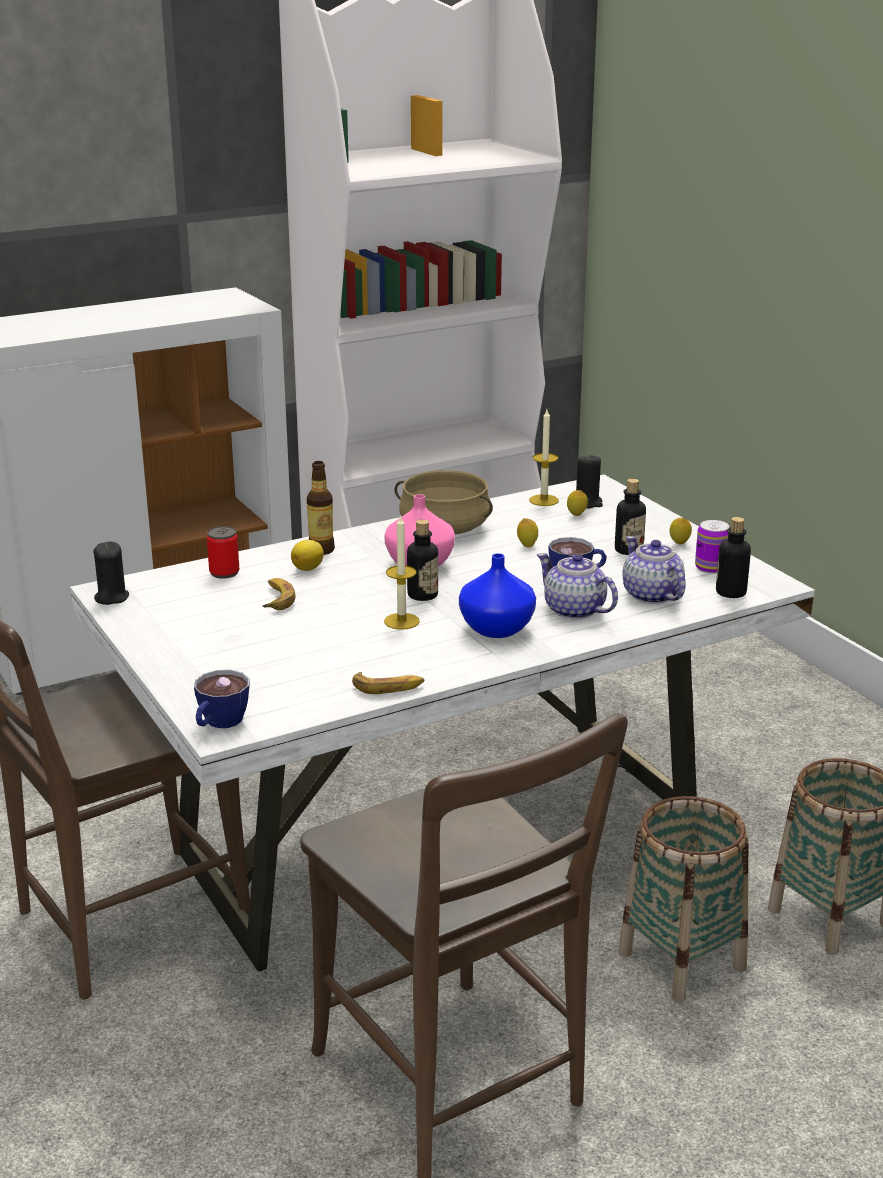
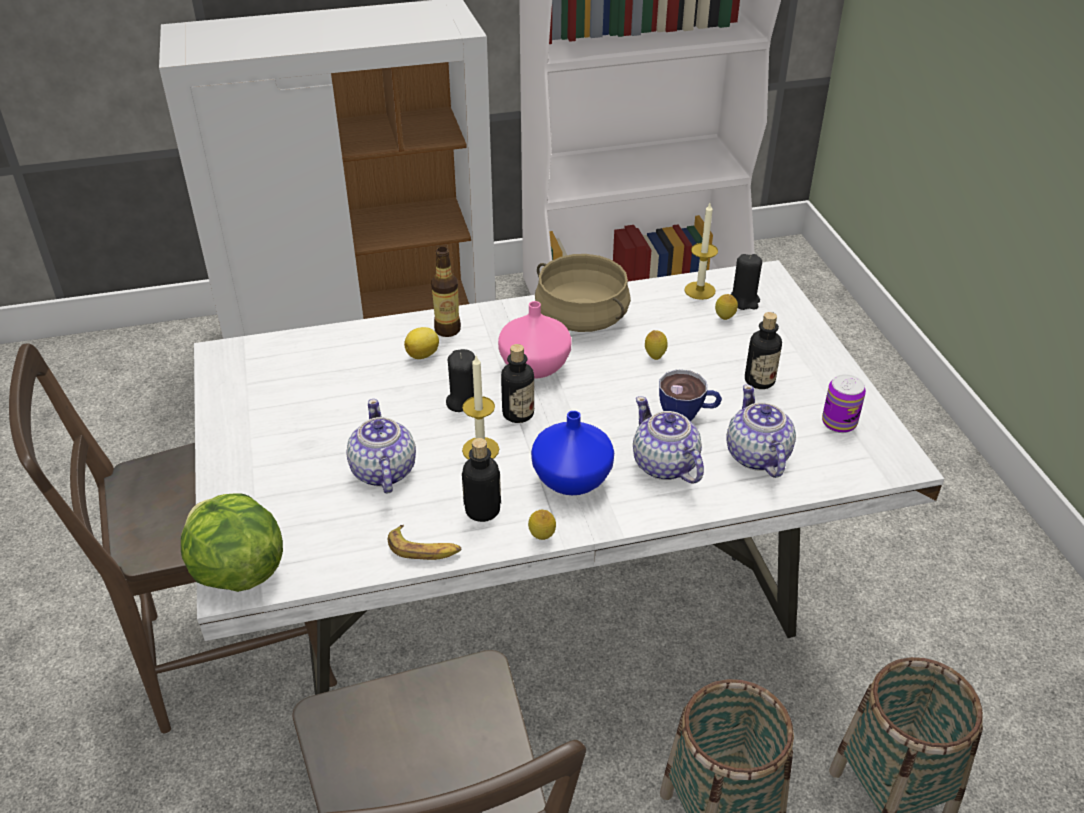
camera: 15 degrees right, 15 degrees up
(111, 597) = (223, 365): black candle -> black candle (463, 401)
(219, 724) = (236, 571): cup -> lettuce
(224, 573) = (341, 347): can -> none
(276, 598) = (374, 394): banana -> none
(318, 646) = (383, 472): none -> teapot
(679, 544) = (818, 380): lemon -> lemon (542, 538)
(731, 592) = (846, 467): bottle -> bottle (482, 510)

